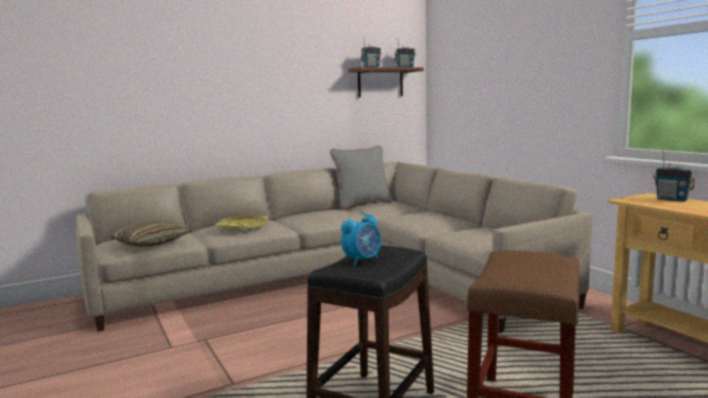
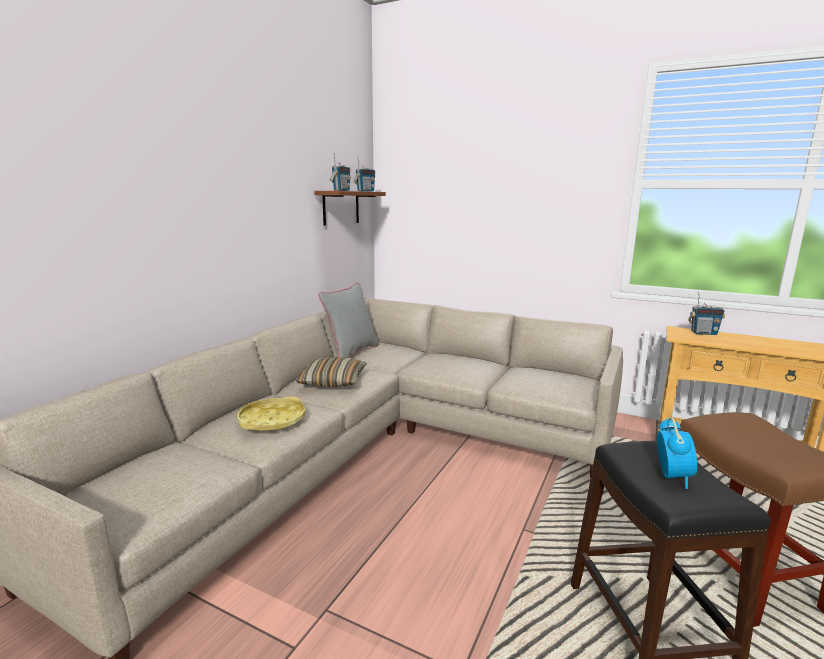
camera: 35 degrees left, 5 degrees up
(150, 243) = (169, 487): pillow -> pillow (332, 381)

